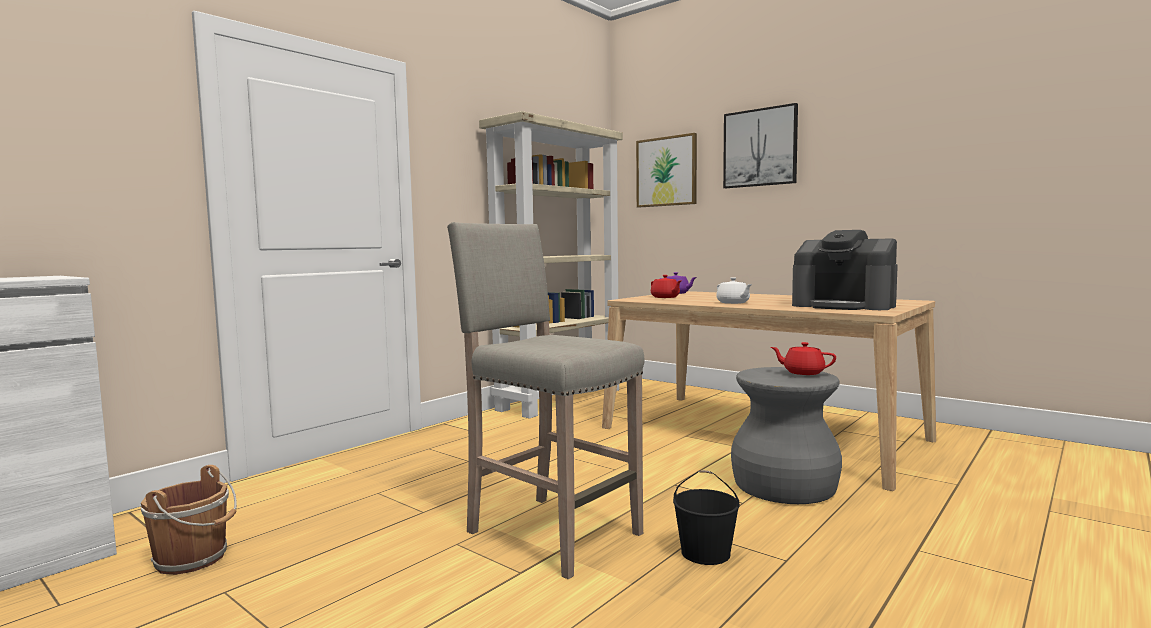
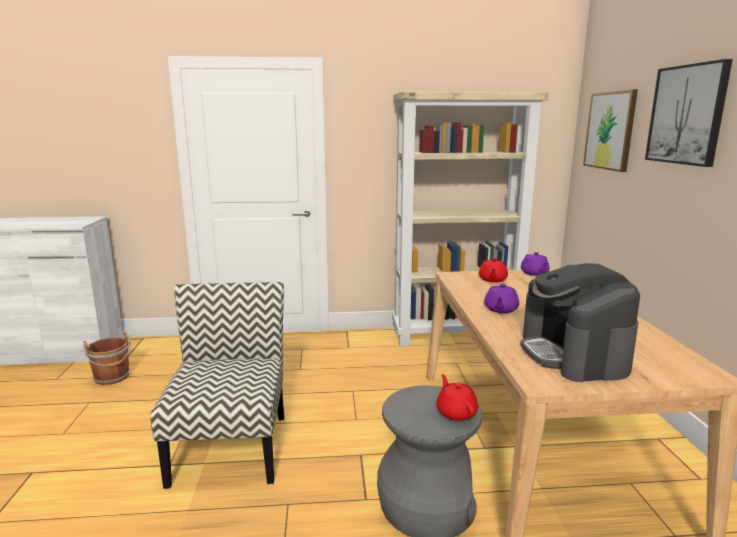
camera: 45 degrees right, 10 degrees up
(550, 532) = (230, 447): beige stool -> chair
(704, 553) = (258, 519): black bucket -> none
(733, 303) = (500, 309): white teapot -> purple teapot

